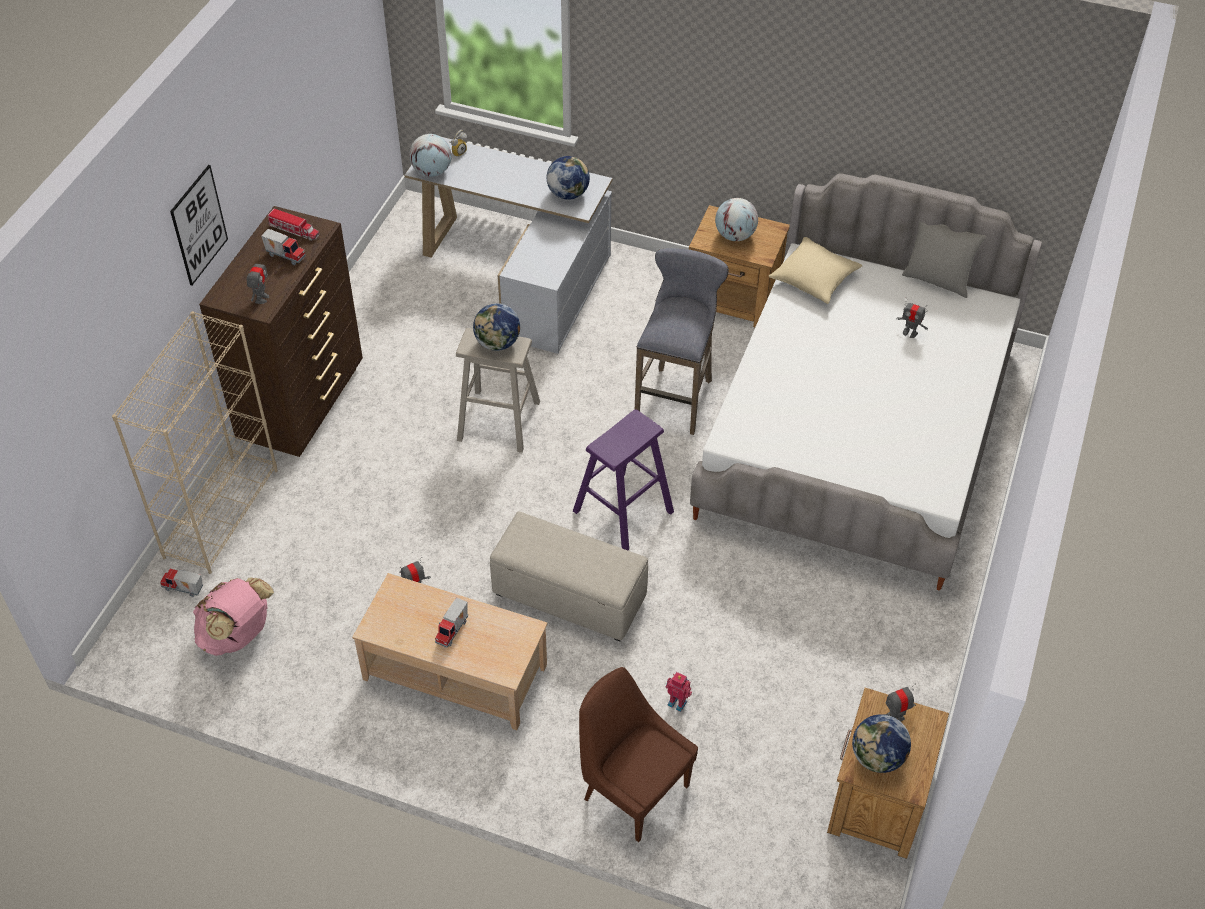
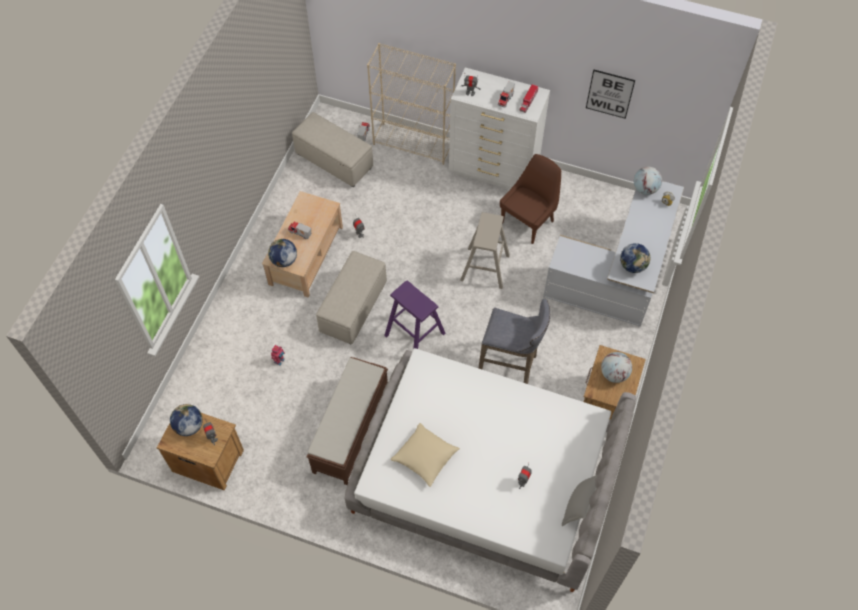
camera: 90 degrees right, 10 degrees up
(199, 225) = (488, 41): picture -> picture (610, 94)
(238, 635) = (333, 160): pink backpack -> beige ottoman
(303, 404) = (494, 171): brown dresser -> white dresser
(498, 343) = (490, 232): globe -> globe (284, 260)
(633, 790) = (227, 338): brown chair -> brown chair (528, 221)
(802, 594) = (350, 430): none -> brown bench
(814, 279) = (573, 422): beige pillow -> beige pillow (425, 457)

